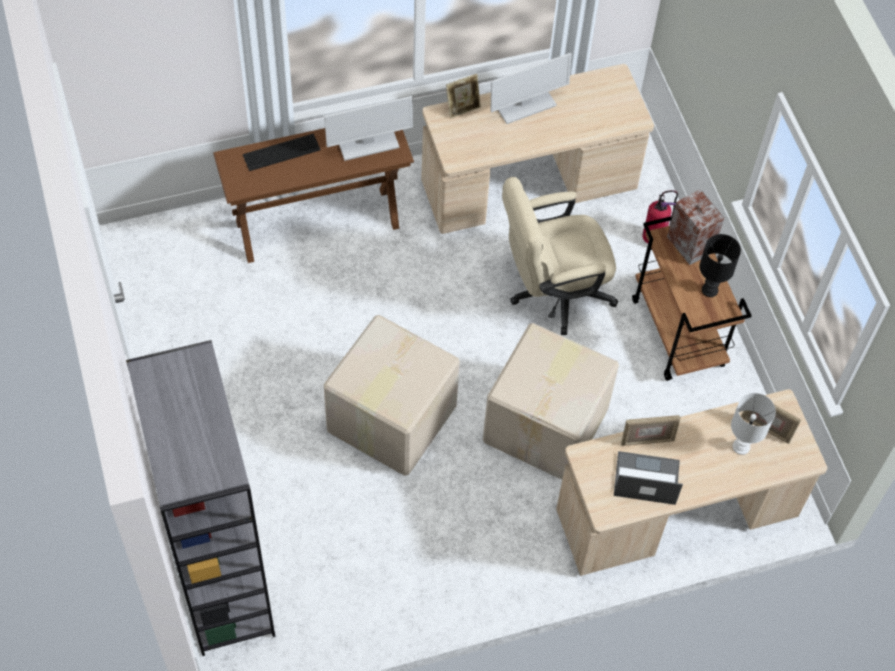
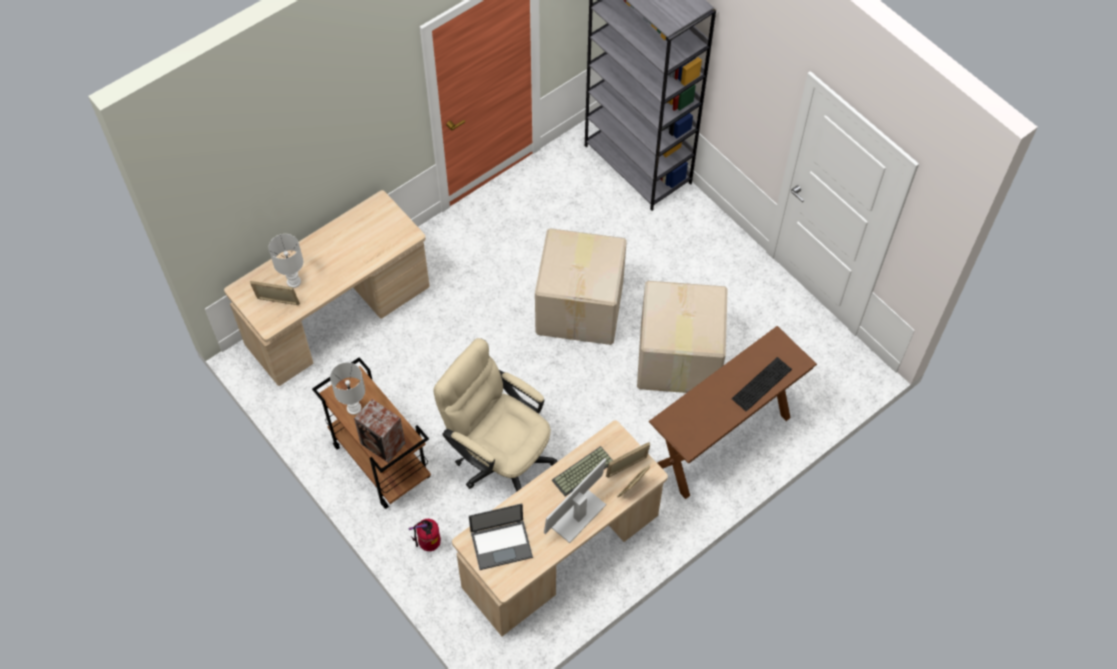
camera: 160 degrees right, 0 degrees up
(367, 144) = (695, 420): monitor -> none
(502, 138) = (583, 472): none -> keyboard
(547, 424) = (460, 346): cardboard box -> cardboard box (677, 359)
(552, 293) = (499, 456): beige office chair -> beige office chair turned 105 degrees counterclockwise
(645, 478) = (359, 235): laptop -> laptop (502, 544)
(647, 440) = (366, 261): picture frame -> picture frame (627, 468)
(709, 290) = (354, 407): black table lamp -> white table lamp

